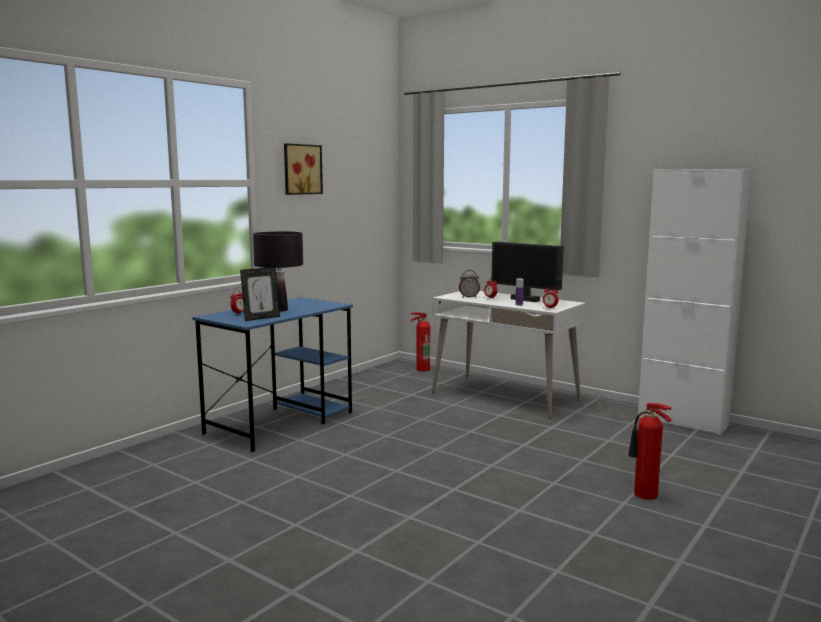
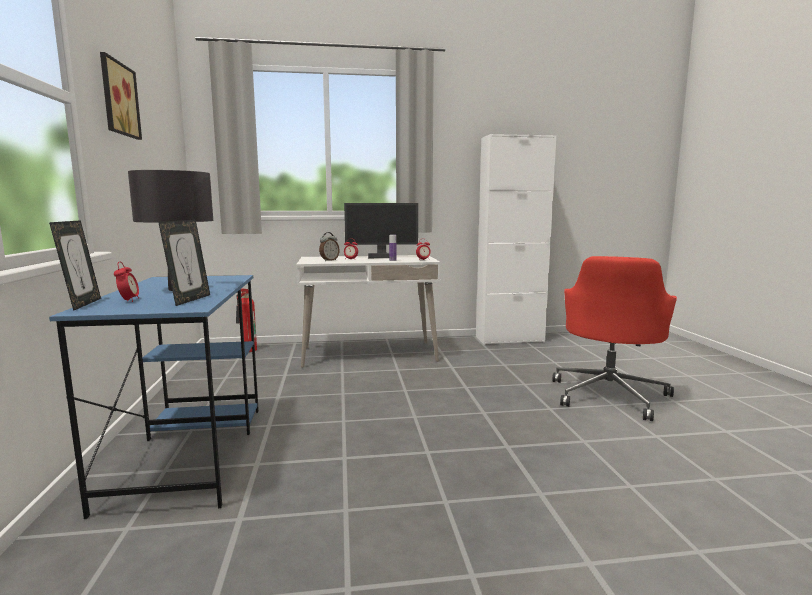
camera: 45 degrees left, 0 degrees up
(218, 312) = (82, 304): none -> picture frame
(645, 496) = (609, 395): fire extinguisher -> red office chair

